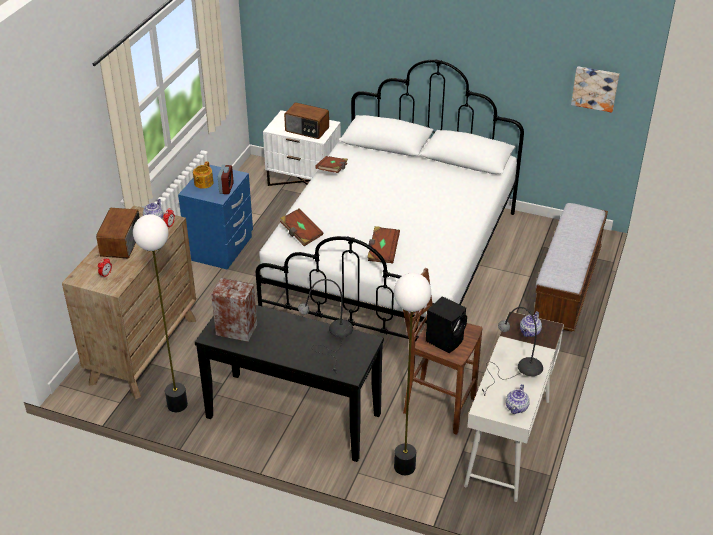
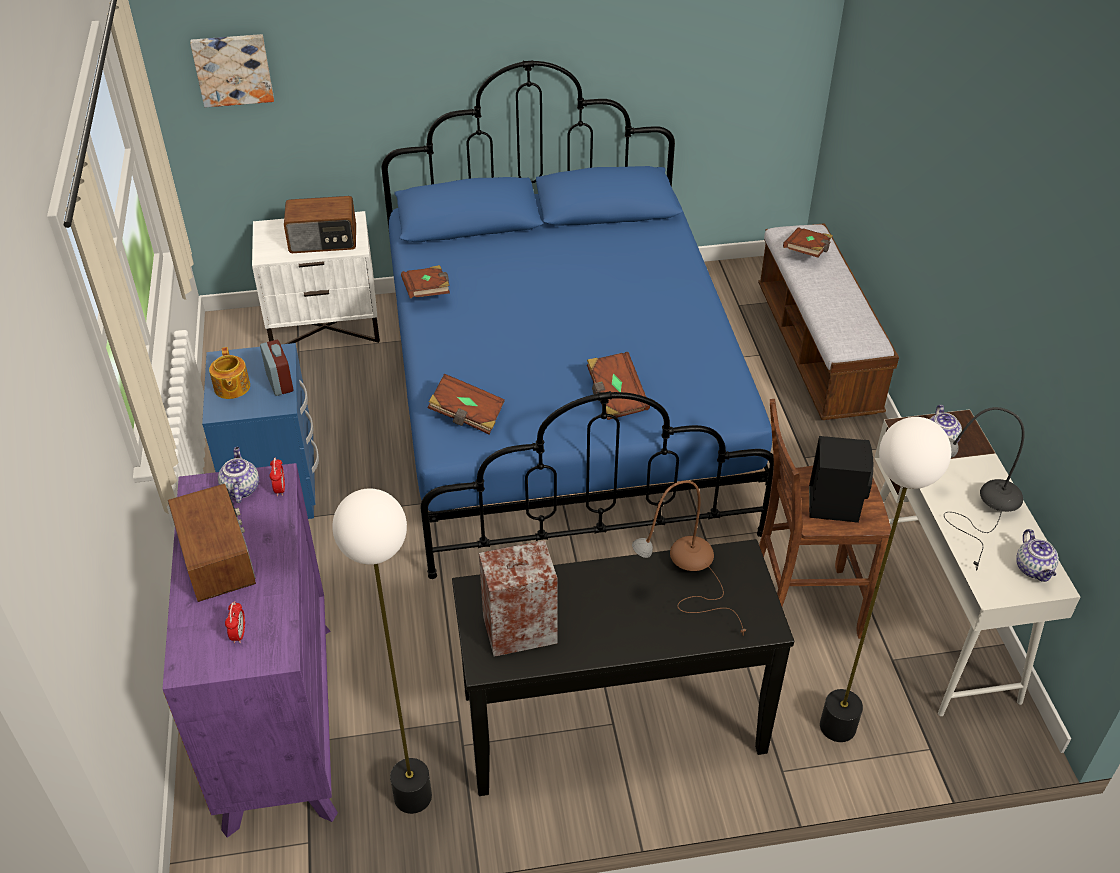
camera: 30 degrees left, 5 degrees up
(144, 350) = (278, 723): brown dresser -> purple dresser
(331, 342) = (688, 583): grey table lamp -> brown table lamp
(395, 262) = (563, 405): white bed -> blue bed
(578, 222) = (807, 252): none -> brown book
(595, 88) = (777, 42): picture -> picture (233, 69)

